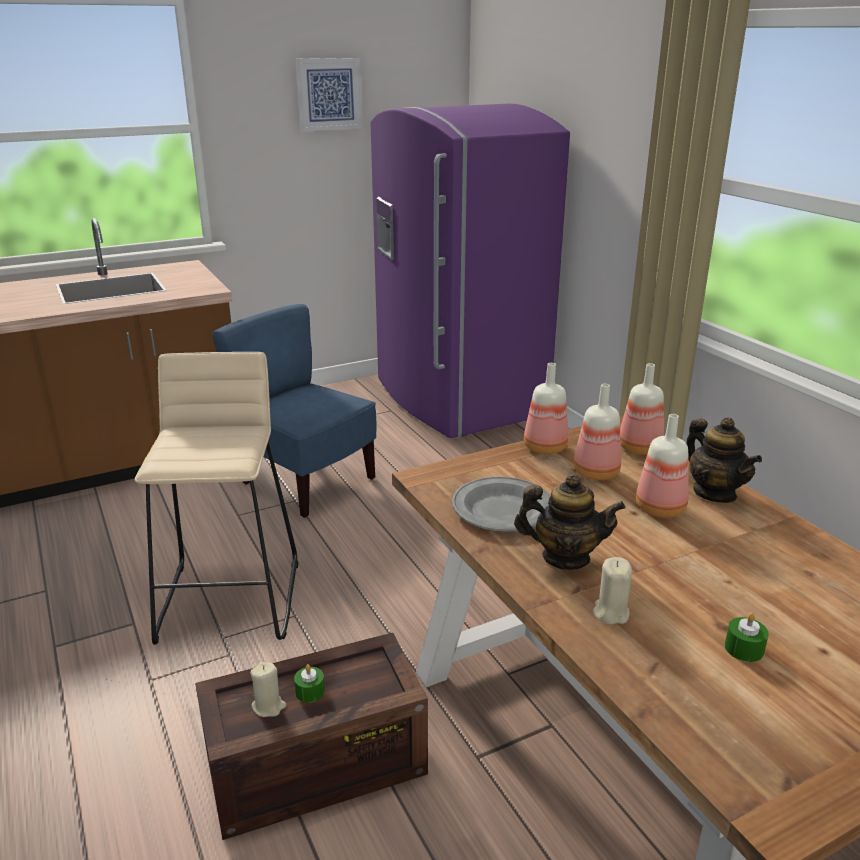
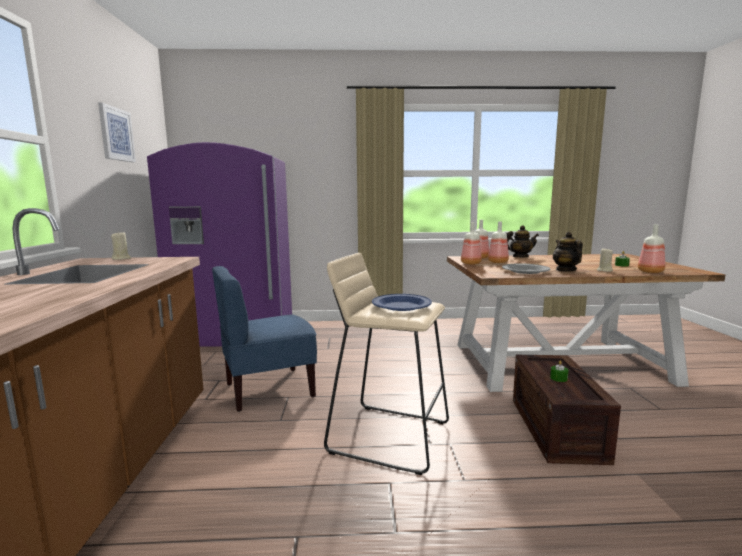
camera: 65 degrees left, 15 degrees down
(211, 445) = (401, 306): none -> blue plate
(268, 706) = (571, 389): beige candle -> beige candle (121, 258)
(565, 557) = (565, 270): teapot -> teapot turned 45 degrees counterclockwise
(661, 509) = (531, 261): bottle -> bottle (651, 272)

